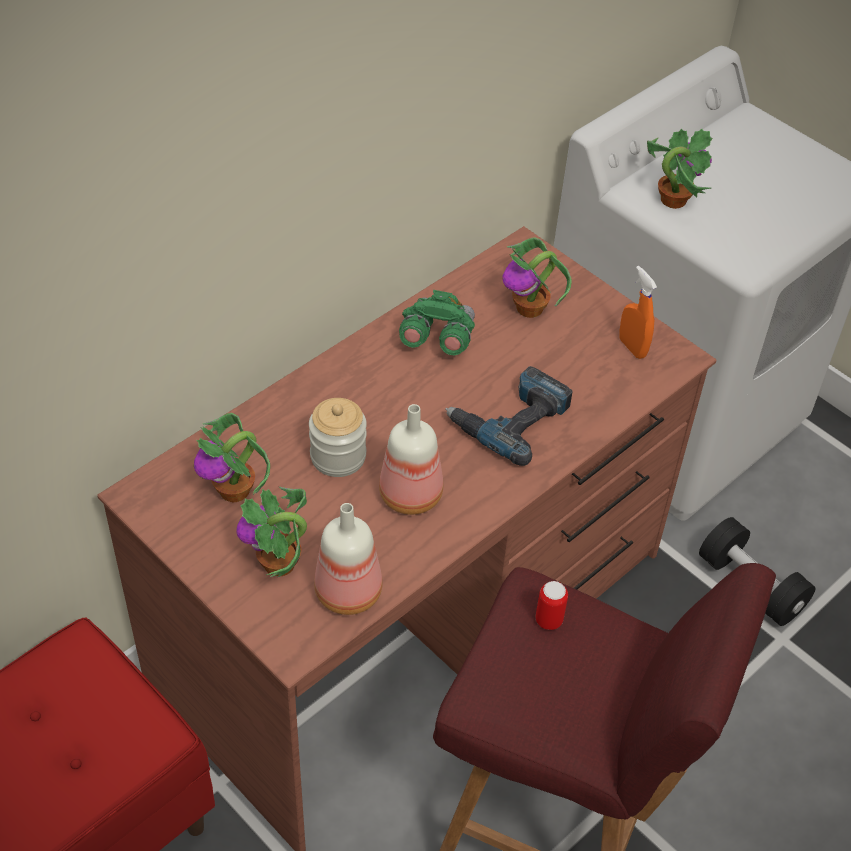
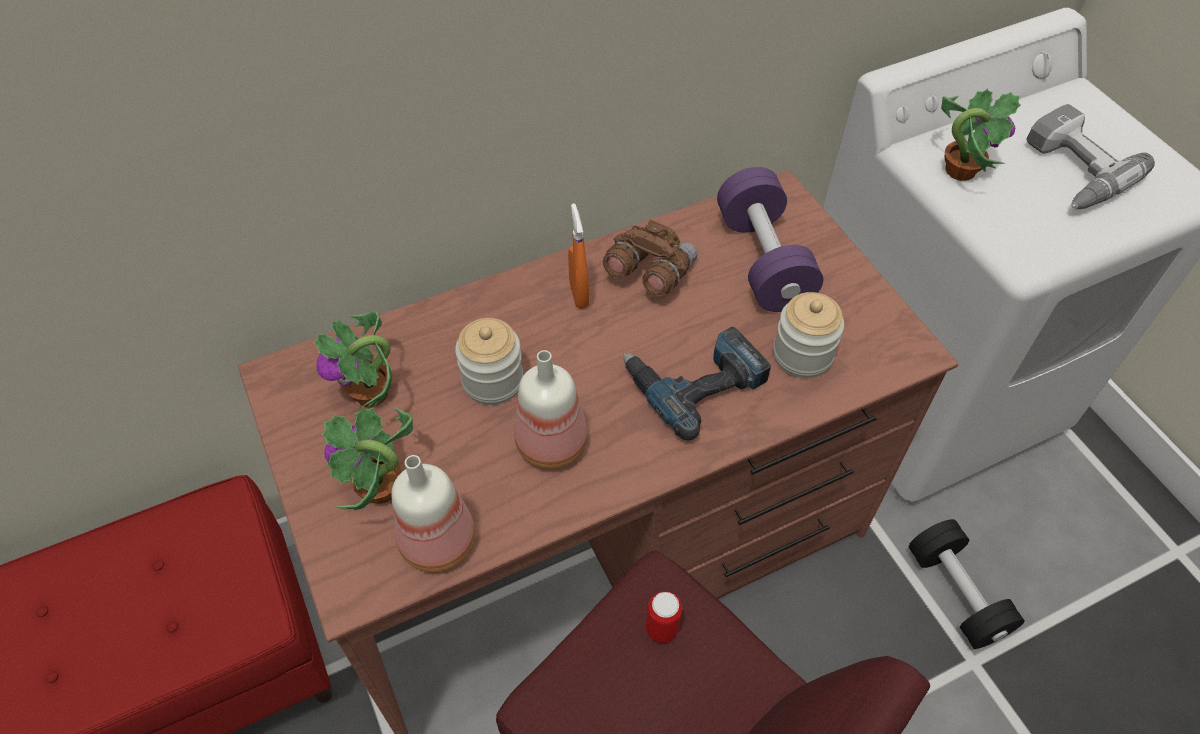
camera: 20 degrees right, 5 degrees up
(436, 339) = (649, 273): green binoculars -> brown binoculars
(530, 309) = (763, 261): potted plant -> purple dumbbell
(590, 379) = (802, 355): none -> jar
(632, 347) = (863, 328): orange spray bottle -> orange spray bottle (579, 294)
(759, 184) = (1070, 171): none -> power drill

